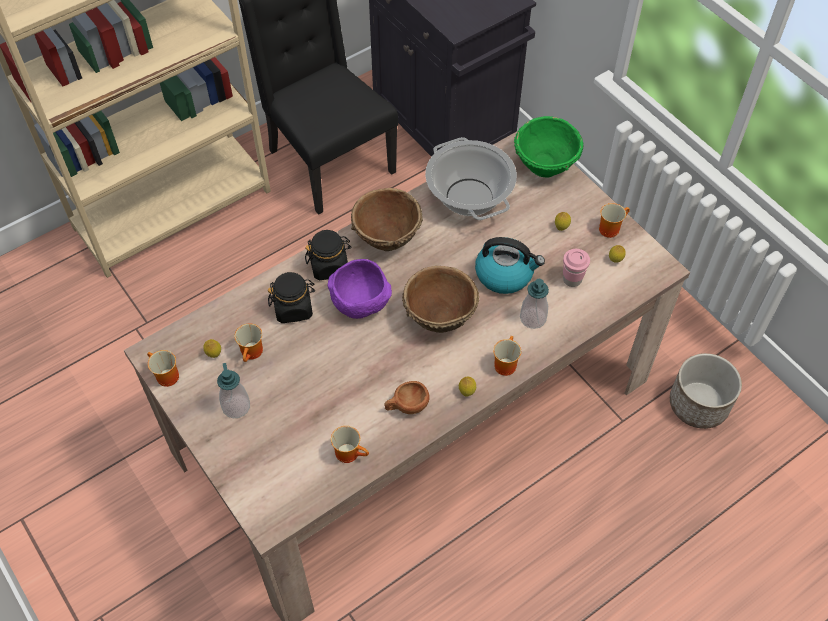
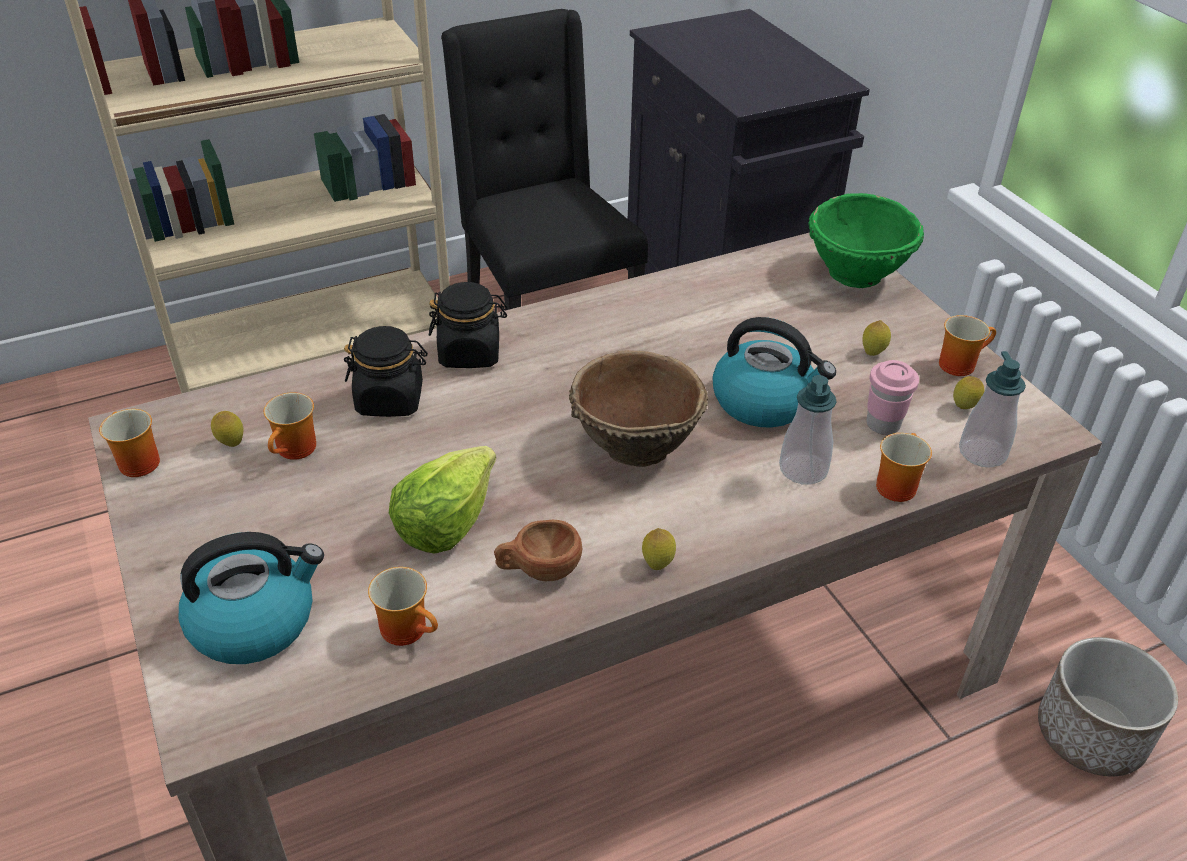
camera: 10 degrees right, 15 degrees down
(236, 406) = (233, 524): soap dispenser -> soap dispenser (982, 453)
(270, 462) = (255, 621): none -> kettle
(349, 384) = (445, 520): none -> lettuce
(362, 304) = (507, 409): purple bowl -> none
(387, 239) = (575, 331): brown bowl -> none
(468, 197) = (723, 296): cooking pot -> none
(504, 363) = (737, 529): mug -> mug (894, 484)

